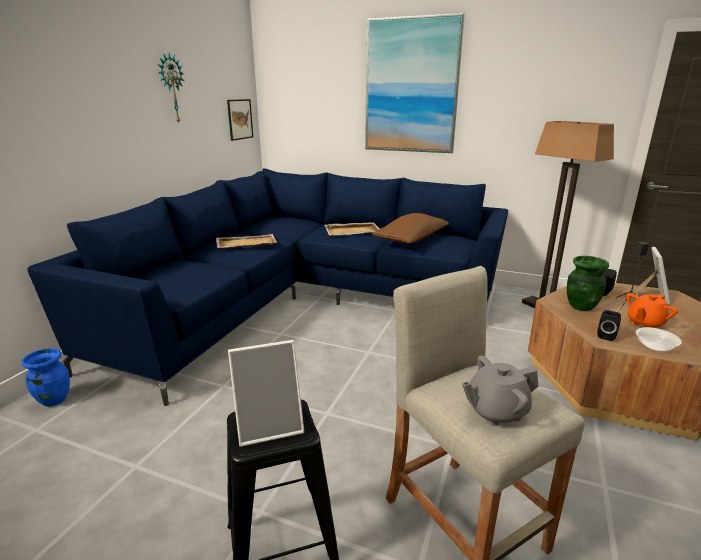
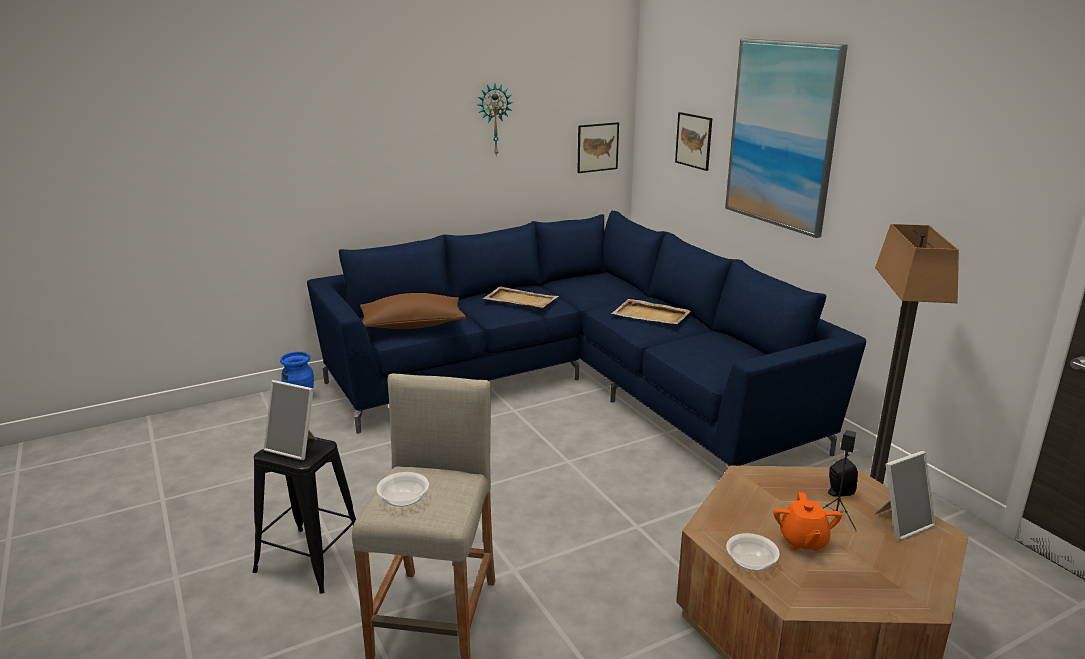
camera: 40 degrees right, 0 degrees up
(324, 104) = (694, 141): none -> picture
(411, 240) = (697, 346): brown pillow -> brown pillow (412, 325)
(495, 411) = (404, 499): grey teapot -> bowl
(580, 306) = (766, 493): green vase -> none
(606, 335) = (721, 528): black speaker -> none
(645, 323) = (803, 541): orange teapot -> orange teapot turned 90 degrees counterclockwise

